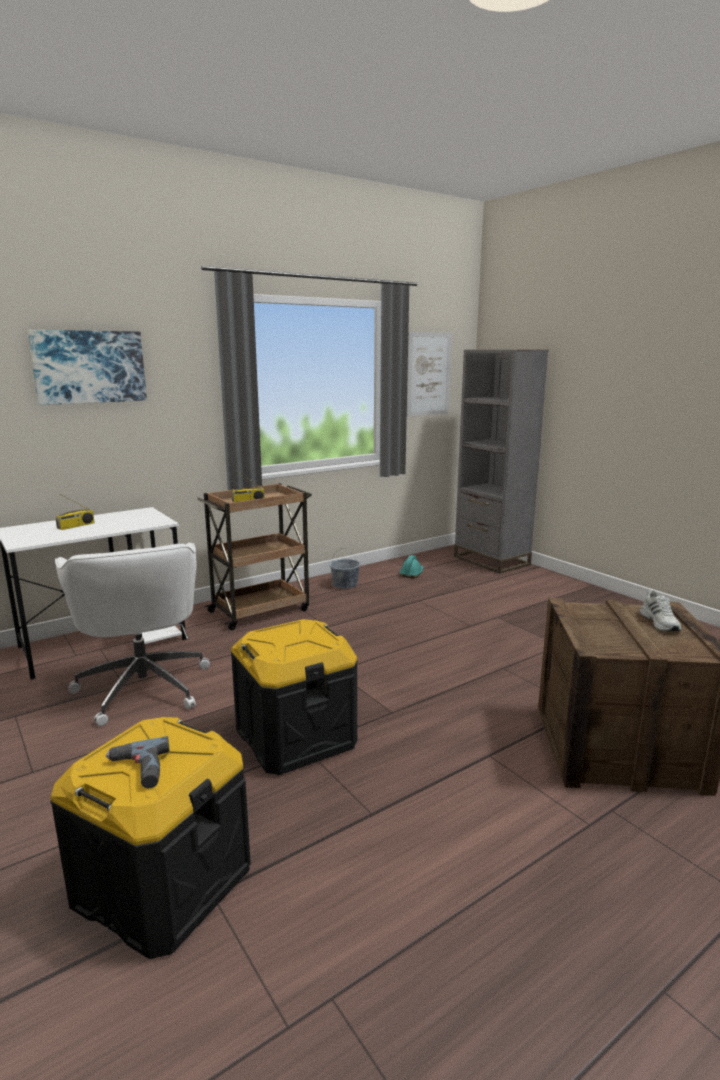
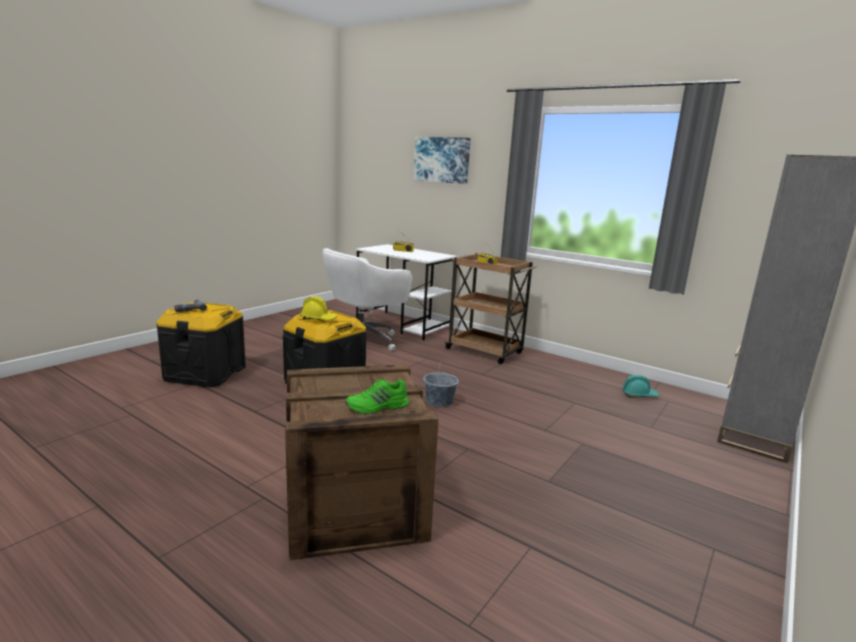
camera: 70 degrees right, 0 degrees up
(294, 643) = (318, 319): none -> yellow hard hat
(345, 584) = (569, 371): grey bucket -> grey bucket (439, 401)
(428, 374) = (761, 189): picture -> none
(660, 622) = (377, 407): white shoe -> green shoe

